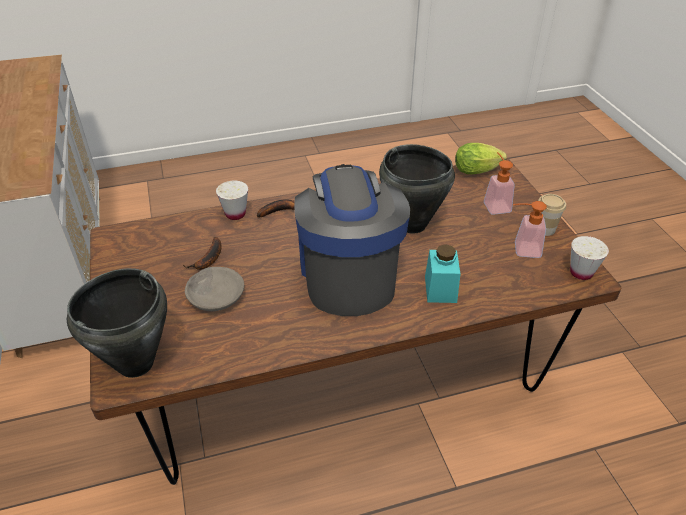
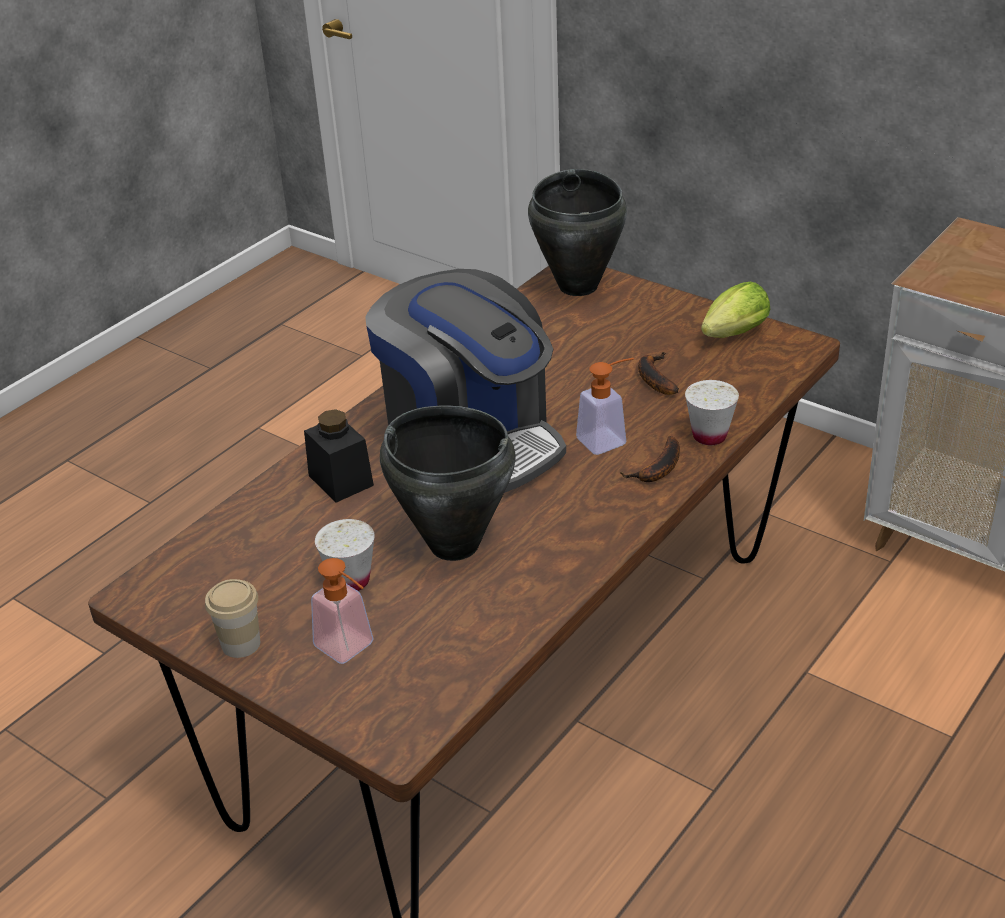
camera: 145 degrees right, 5 degrees down
(216, 295) = (590, 356): grey bowl -> none
(440, 289) = (341, 480): turquoise jar -> black jar
(479, 171) = (430, 712): lettuce -> lettuce (731, 336)
(521, 249) = (261, 588): soap dispenser -> soap dispenser (608, 439)
(581, 272) = (155, 595): white cup -> white cup (351, 581)

